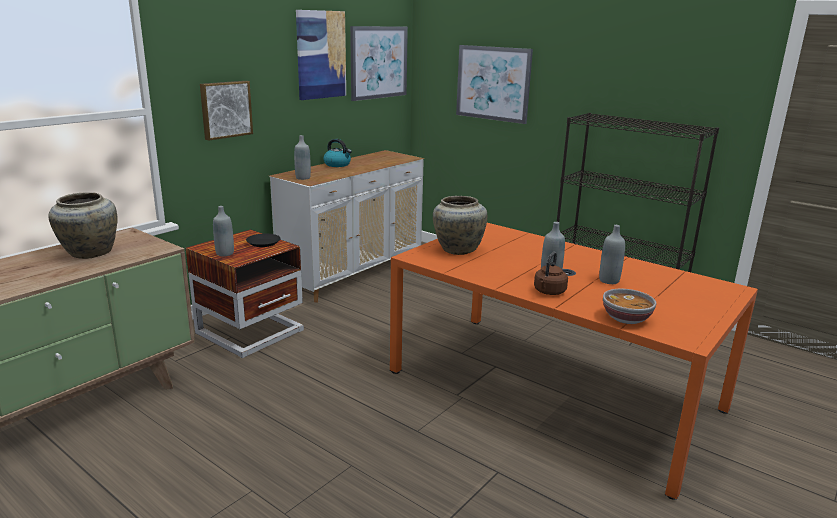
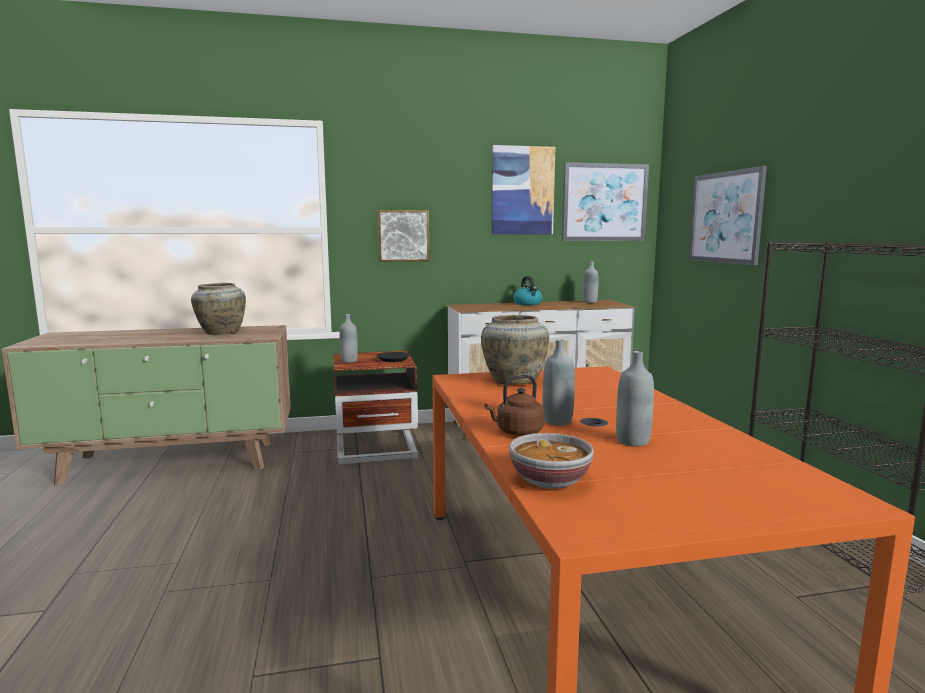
camera: 40 degrees right, 10 degrees down
(303, 178) = (469, 308): grey bottle -> grey bottle (589, 302)

